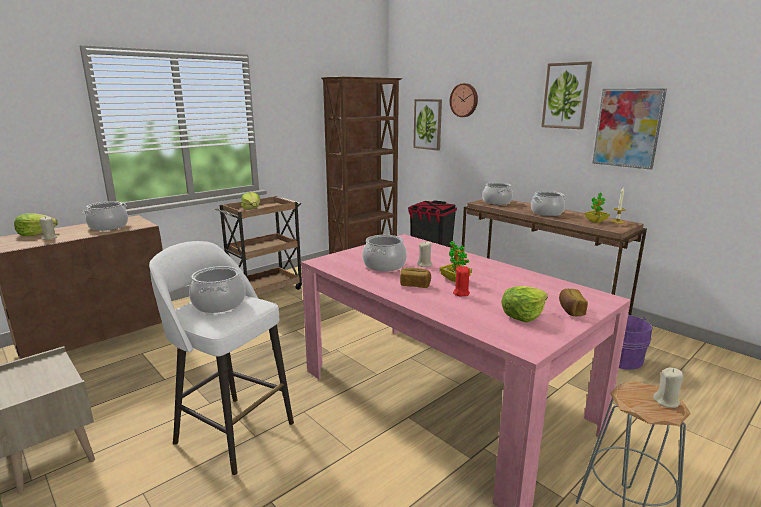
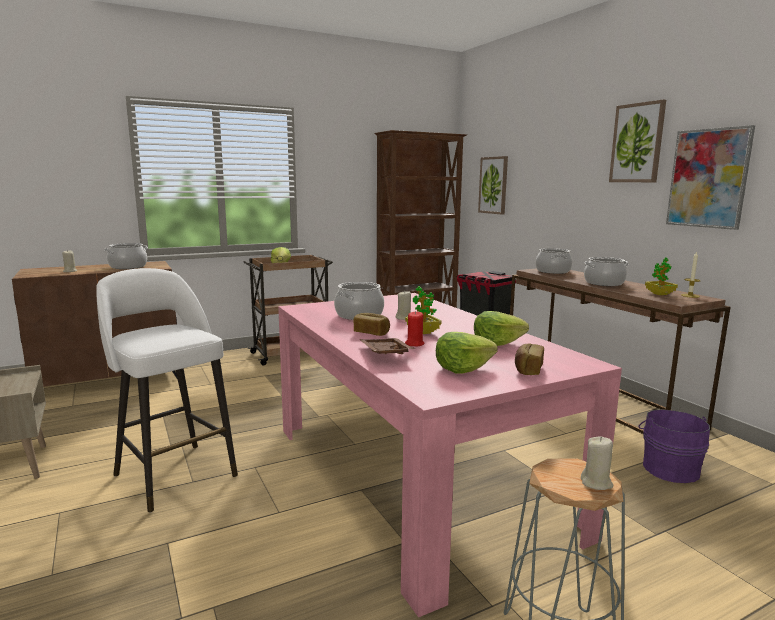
camera: 15 degrees right, 5 degrees down
(36, 234) = (63, 268): lettuce -> lettuce (497, 343)
(218, 304) = (162, 331): cooking pot -> none
(448, 308) = (384, 354): none -> brown tray
(464, 100) = (530, 155): wall clock -> none

